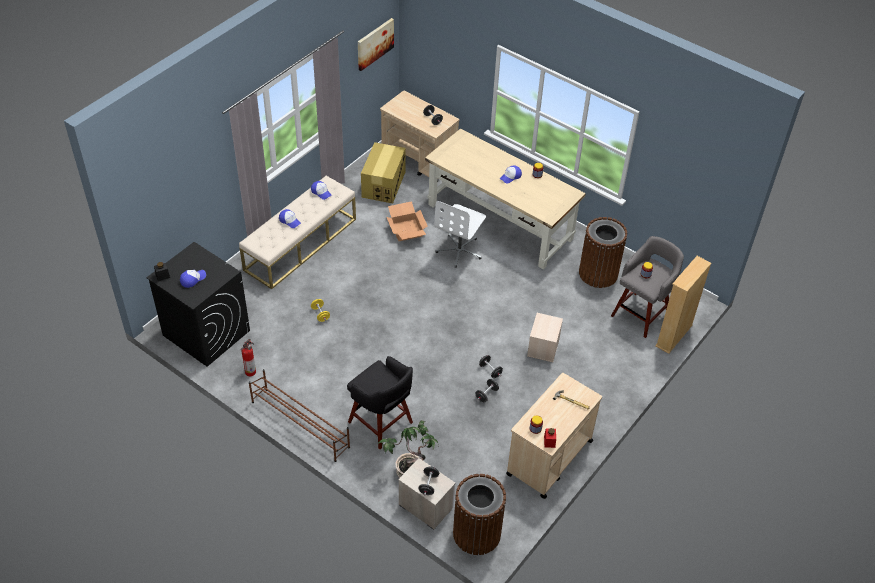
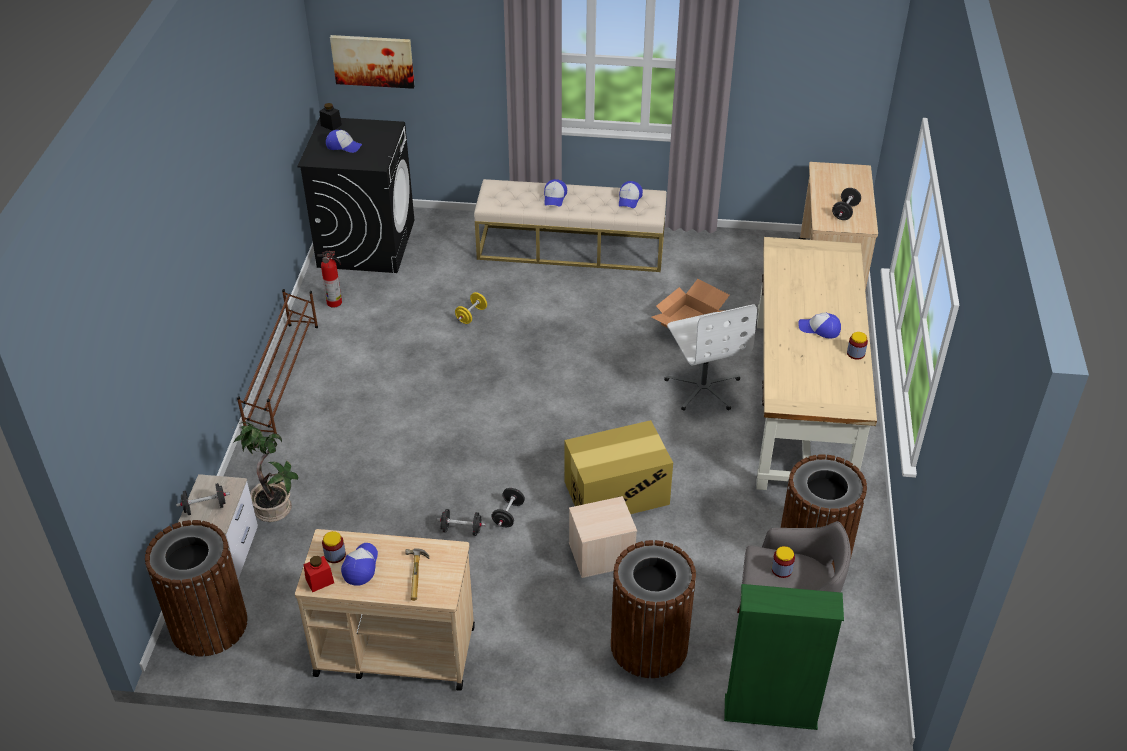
camera: 60 degrees right, 5 degrees down
(374, 43) = (834, 55): picture -> picture (373, 60)
(381, 423) = (334, 448): black stool -> none
(383, 184) = (748, 267): cardboard box -> cardboard box (617, 493)
(459, 250) = (703, 387): white office chair -> white office chair turned 105 degrees counterclockwise
(550, 421) = (360, 566): none -> cap
(611, 358) = (649, 646): none -> brown trash can
(673, 336) = (770, 712): beige bookcase -> green bookcase

